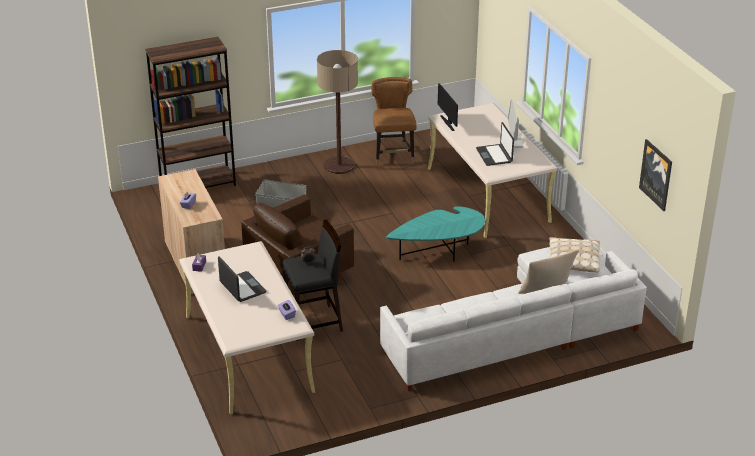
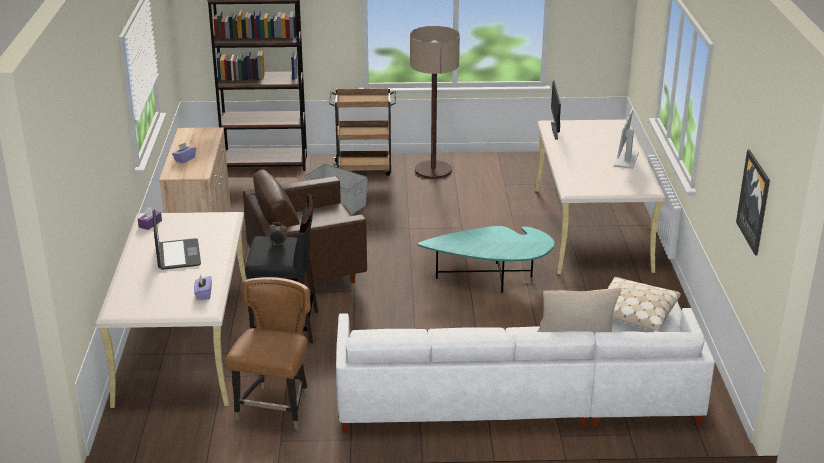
camera: 20 degrees right, 5 degrees down
(283, 174) = (364, 168): none -> brown cart
(393, 155) = (503, 170): brown chair -> brown chair (276, 408)
(494, 155) = (590, 171): laptop -> none

